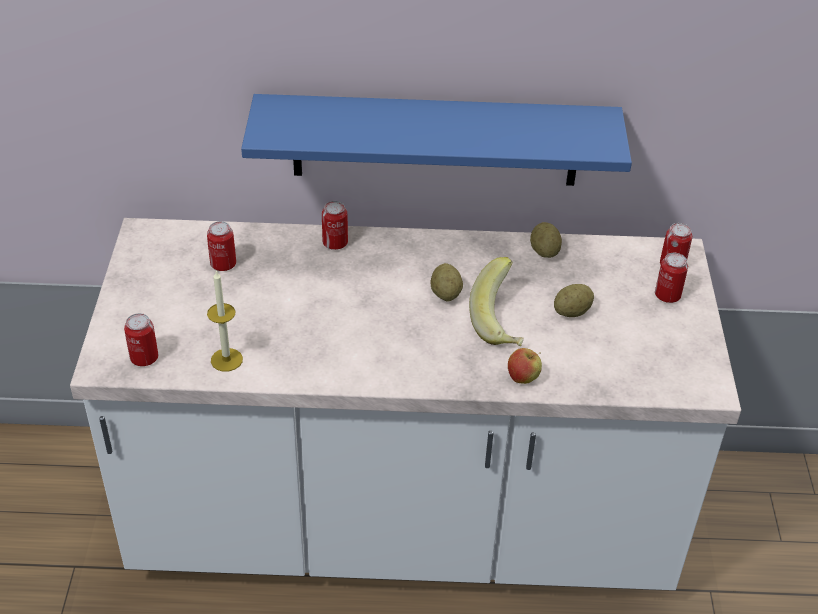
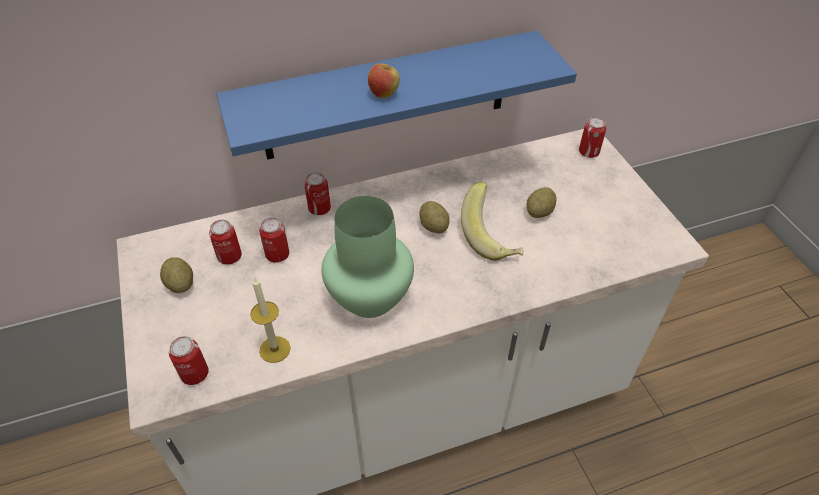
camera: 20 degrees left, 5 degrees up
(340, 342) = (369, 298): none -> green vase
(523, 378) = (535, 282): apple -> apple (384, 94)
(544, 251) = (490, 168): potato -> potato (180, 284)
(667, 295) = (600, 177): can -> can (277, 255)

